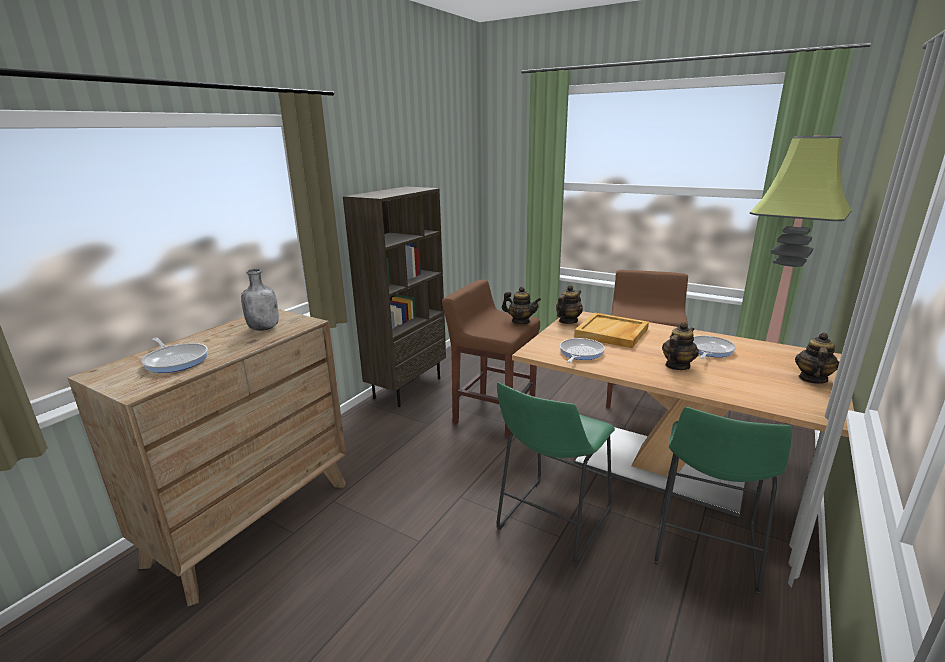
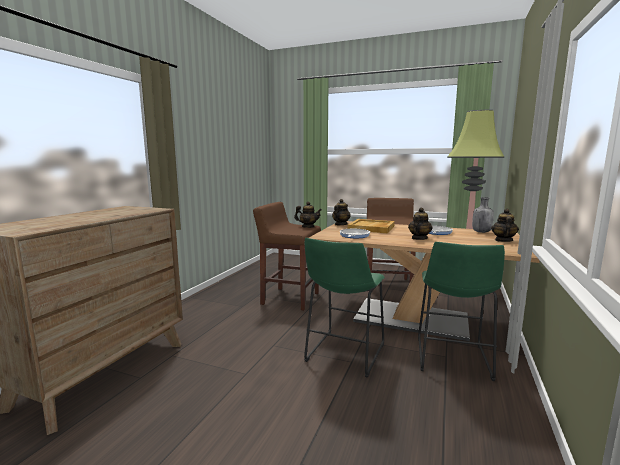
camera: 10 degrees left, 10 degrees down
(176, 360) = (53, 222): frying pan -> none
(264, 328) = (124, 211): grey bottle -> grey bottle (481, 232)
(407, 387) = (222, 287): brown bookcase -> none

